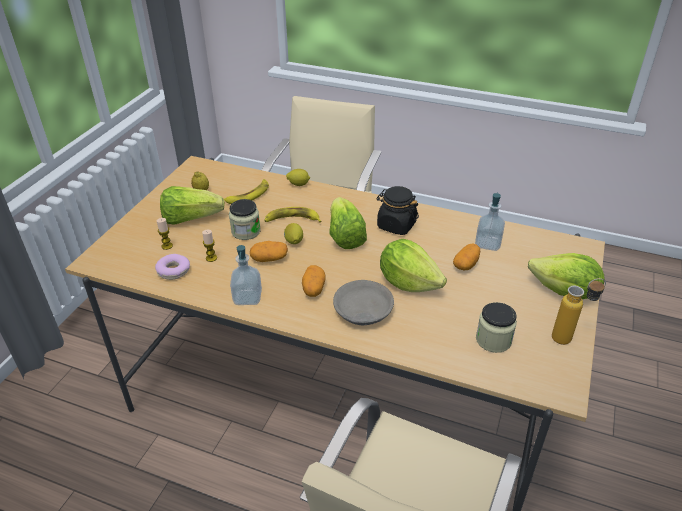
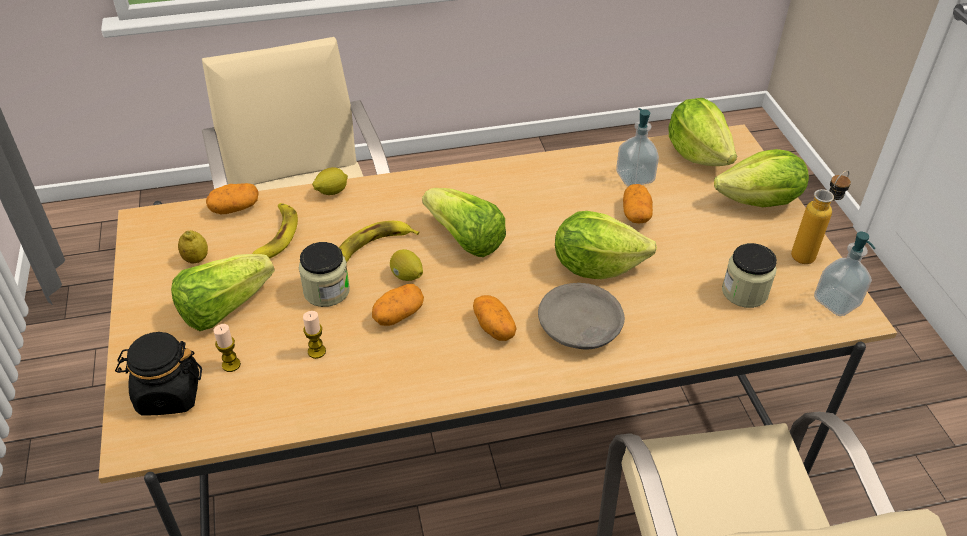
camera: 35 degrees left, 5 degrees up
(173, 271) = (281, 396): donut -> none
(243, 174) = (234, 208): none -> potato
(247, 298) = (424, 382): soap dispenser -> soap dispenser (836, 302)
(396, 225) = (512, 198): black jar -> black jar (168, 394)
(548, 246) = (698, 154): none -> lettuce

